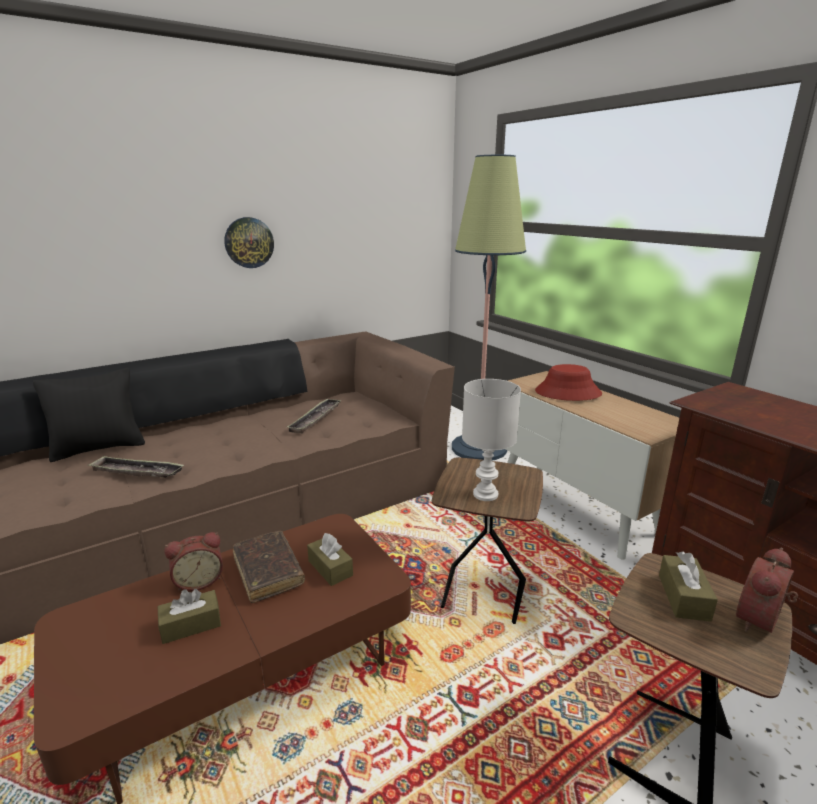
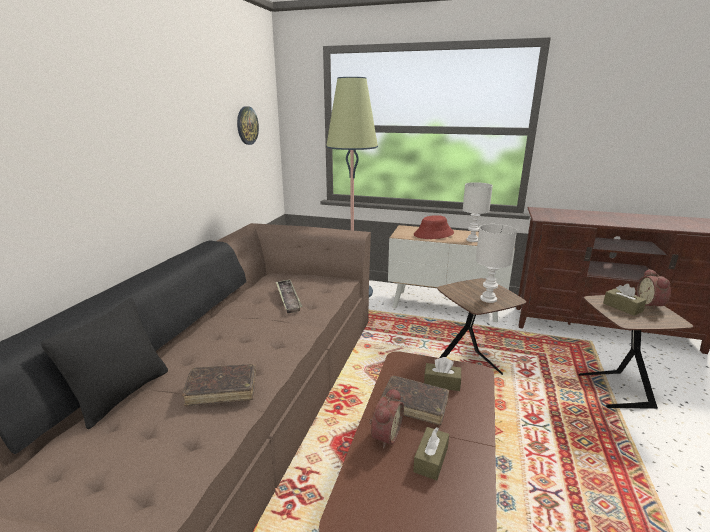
camera: 40 degrees left, 0 degrees up
(137, 472) = (222, 390): tray -> brown book
(249, 242) = (168, 154): wall clock -> wall clock (247, 125)
(608, 415) = (473, 240): none -> white table lamp

